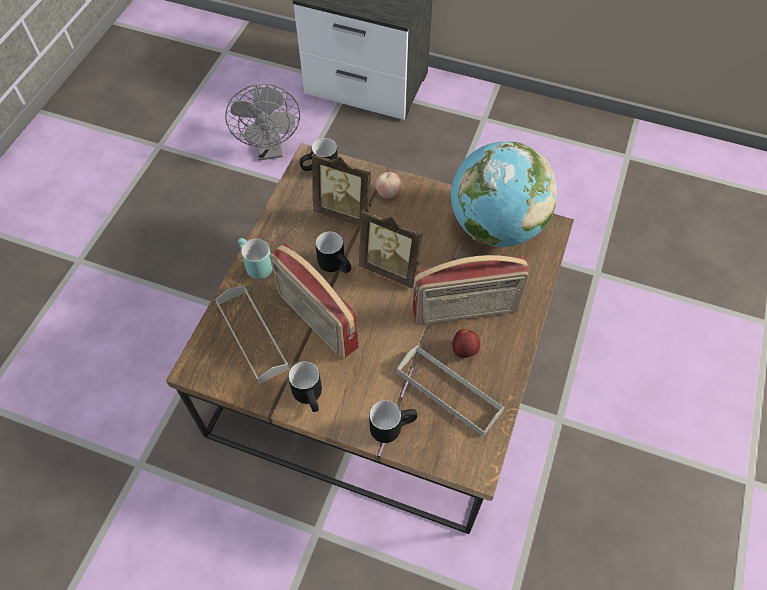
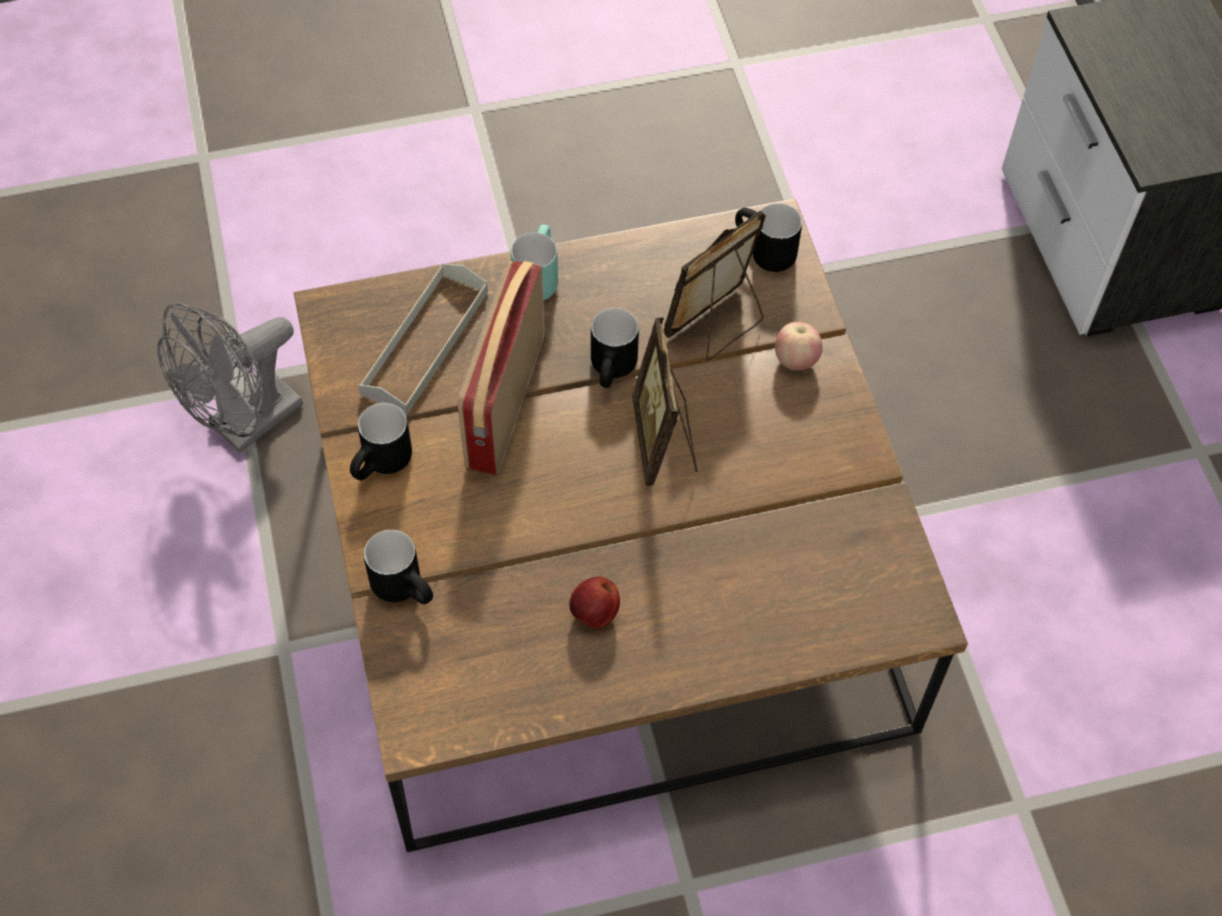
camera: 55 degrees right, 0 degrees up
(270, 150) = (852, 198): grey fan -> grey fan (245, 425)
(345, 211) = (717, 325): picture frame -> picture frame turned 60 degrees clockwise
(448, 391) = (510, 629): grey tray -> none
(465, 312) = (662, 579): radio -> none
(495, 226) = (855, 537): globe -> none

